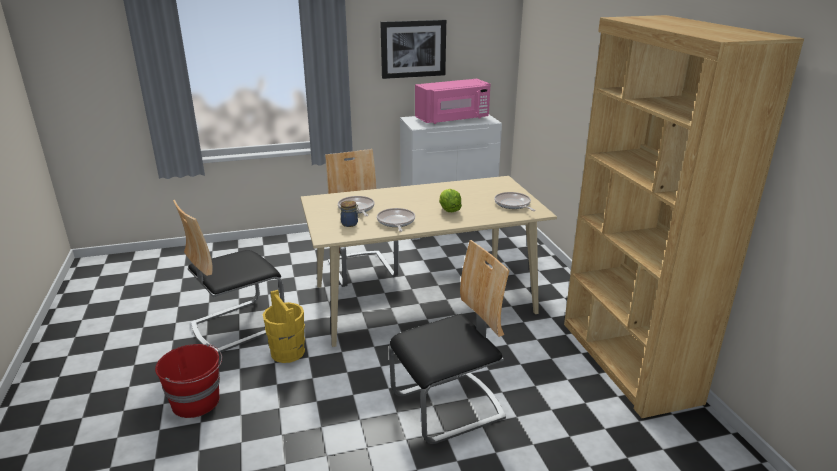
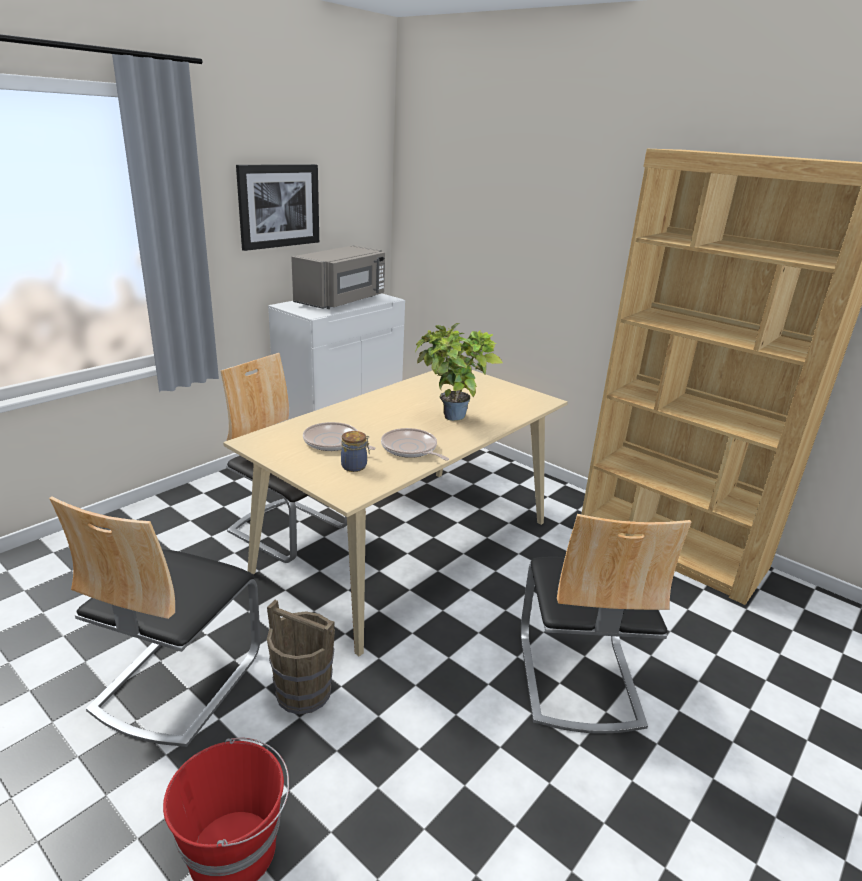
camera: 35 degrees left, 0 degrees up
(287, 352) = (303, 691): yellow bucket -> brown bucket
(448, 407) = (577, 677): chair -> chair turned 150 degrees clockwise
(449, 210) = (451, 419): lettuce -> potted plant
(453, 119) = (342, 301): pink microwave -> grey microwave
(513, 204) = (508, 397): frying pan -> none

